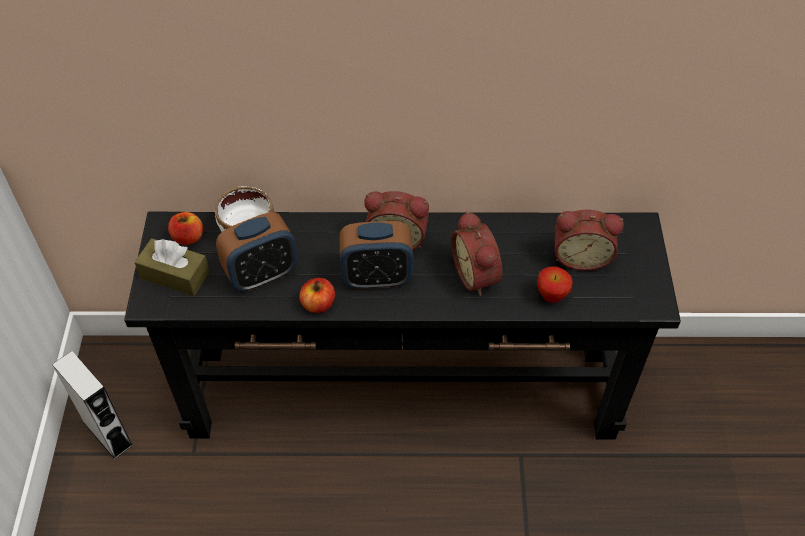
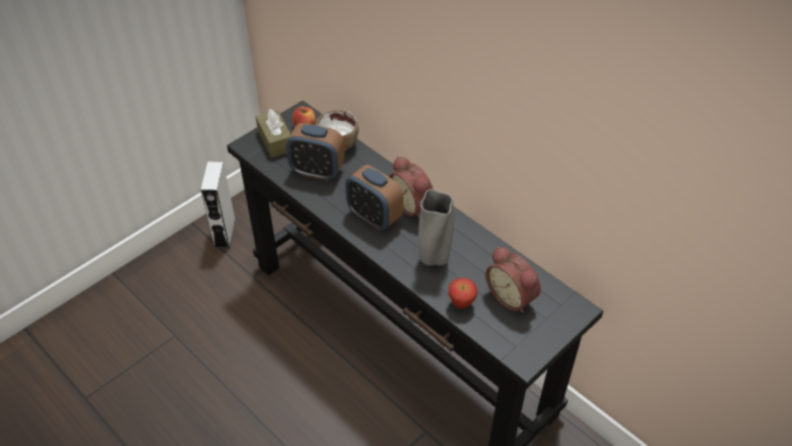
camera: 45 degrees right, 5 degrees down
(318, 304) = (326, 207): apple -> none
(478, 274) = (434, 258): alarm clock -> grey vase

